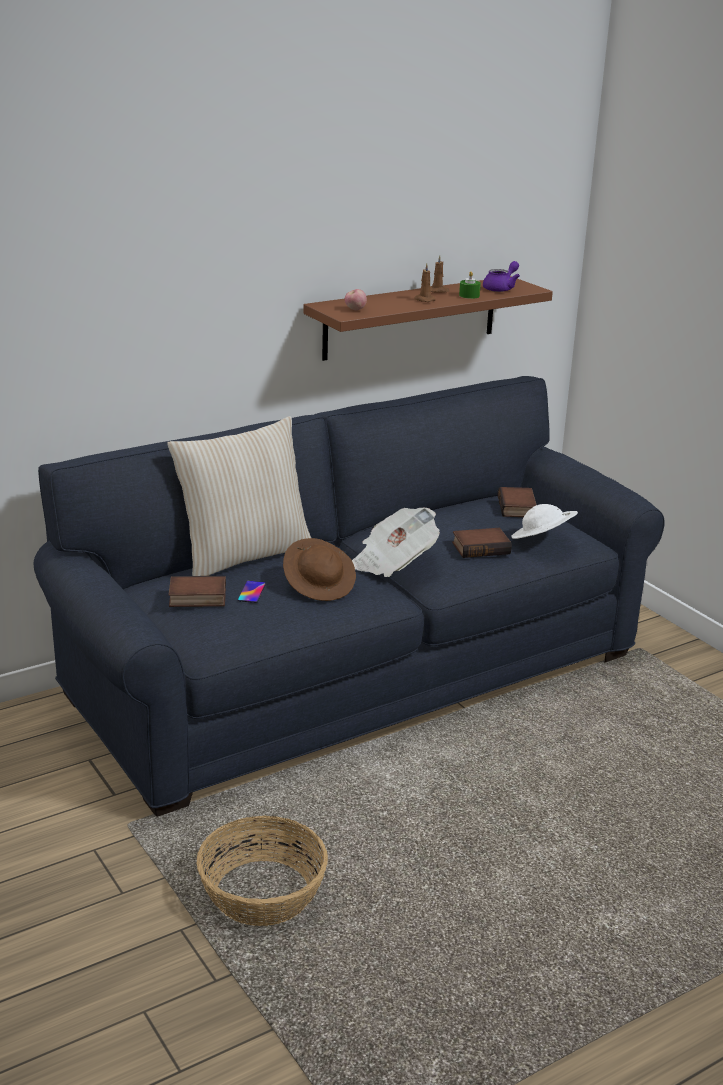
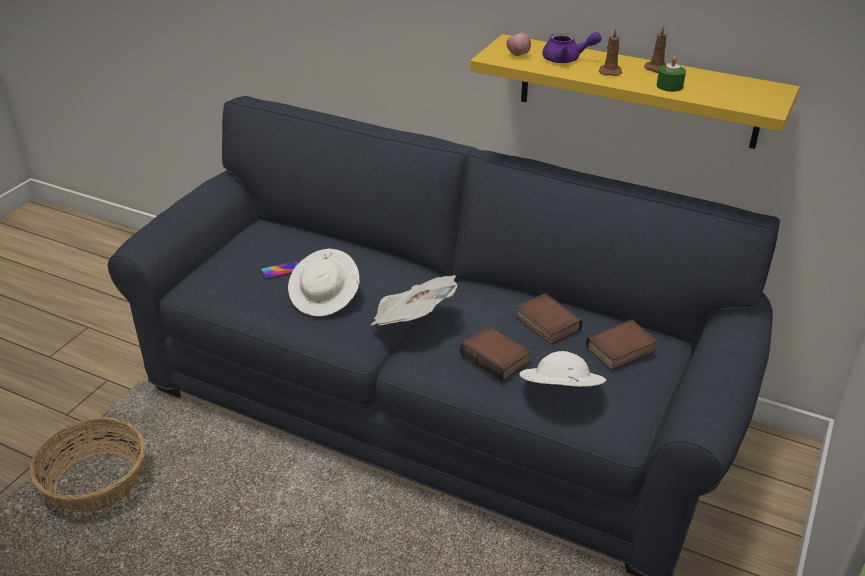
camera: 60 degrees right, 10 degrees up
(196, 598) = (250, 251): book -> book (546, 323)
(244, 555) = (345, 243): beige pillow -> none
(319, 585) = (325, 297): brown hat -> white hat
(410, 317) = (637, 91): brown shelf -> yellow shelf
(501, 288) = (732, 93): purple teapot -> purple teapot (566, 59)

